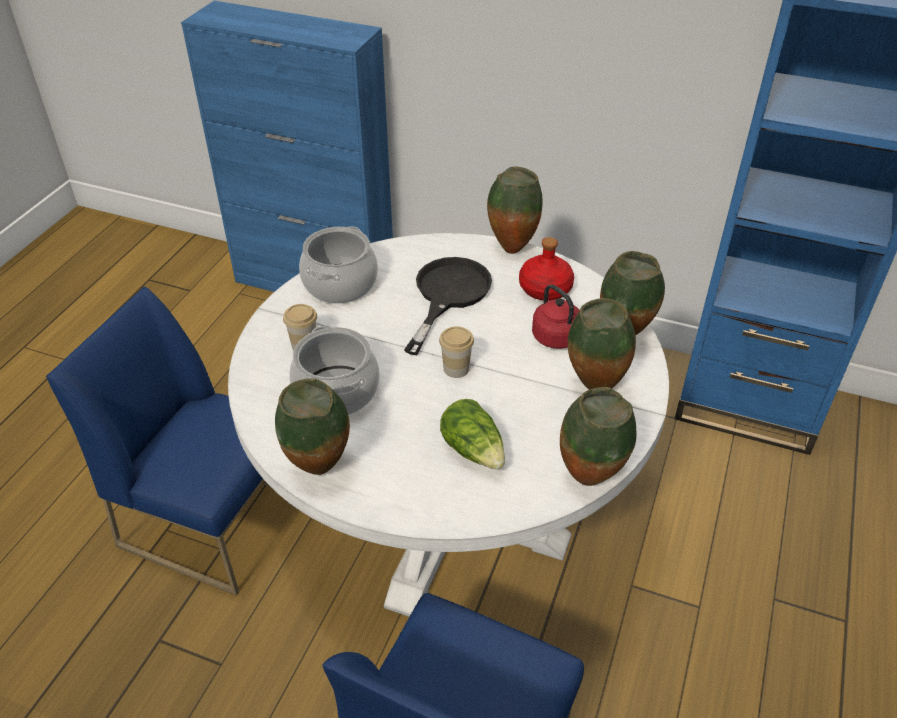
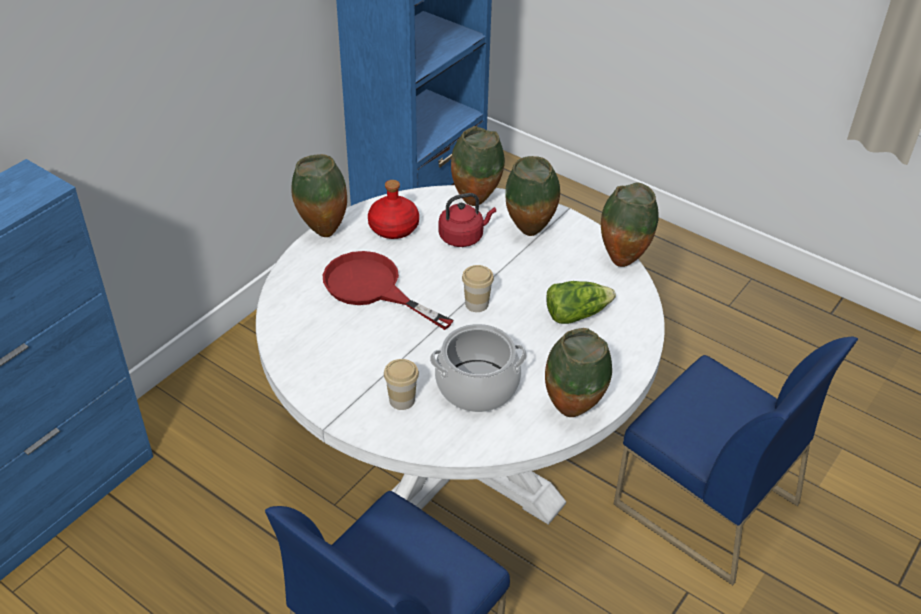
camera: 75 degrees left, 0 degrees up
(340, 284) = (316, 359): cooking pot -> none
(448, 295) = (372, 288): black frying pan -> red frying pan

